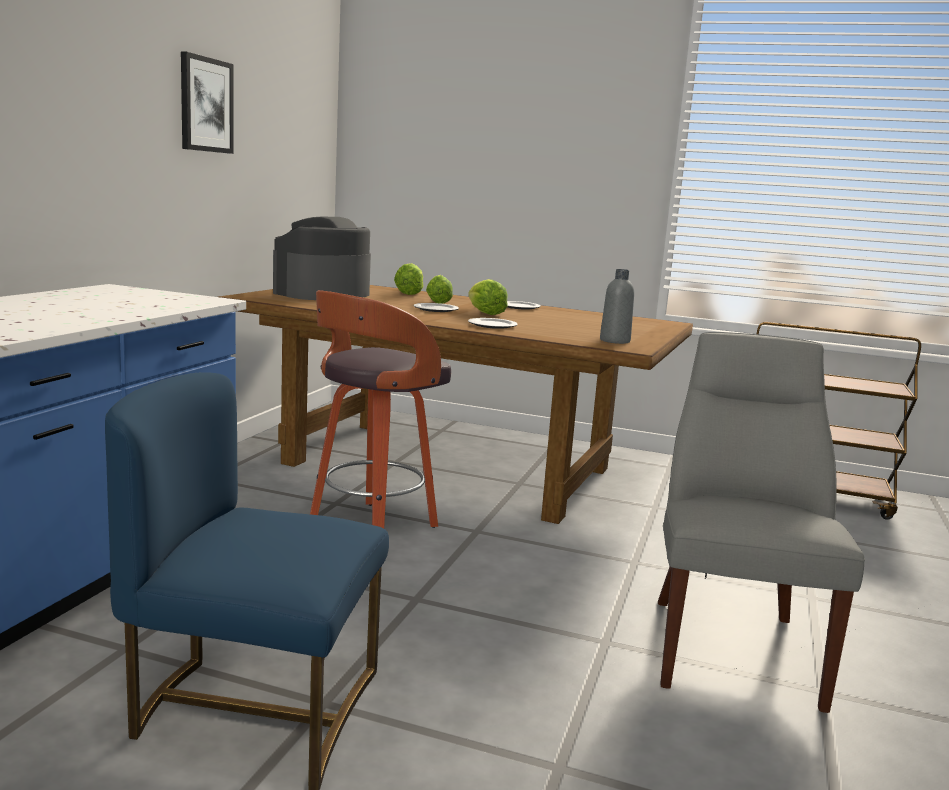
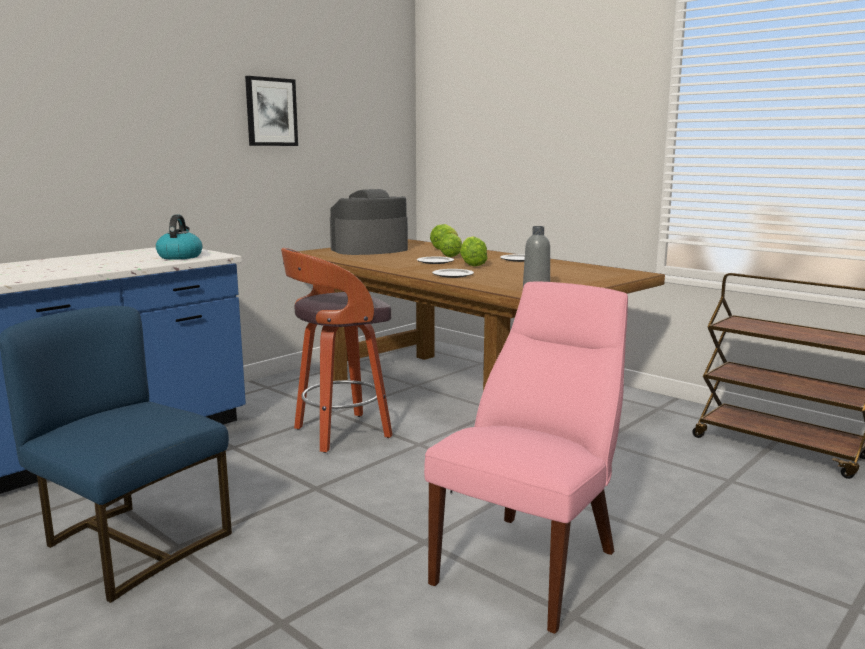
camera: 25 degrees right, 0 degrees up
(163, 301) = (180, 256): none -> kettle
(731, 645) = (531, 563): grey chair -> pink chair

